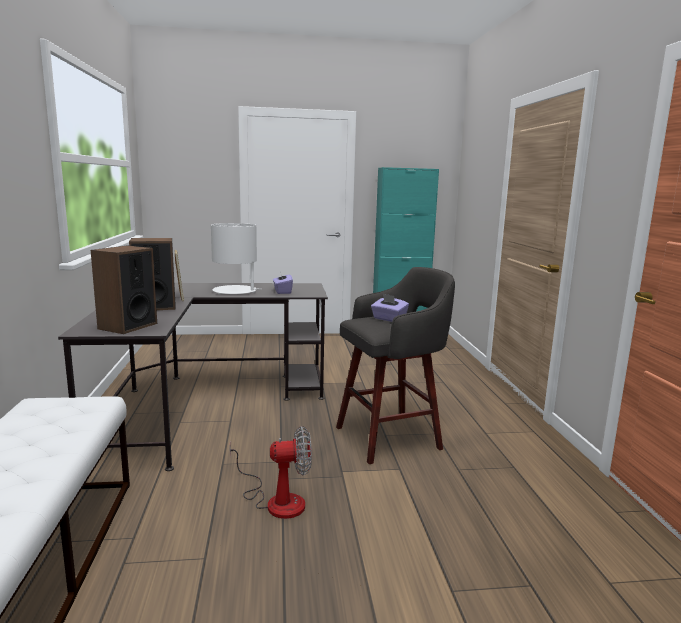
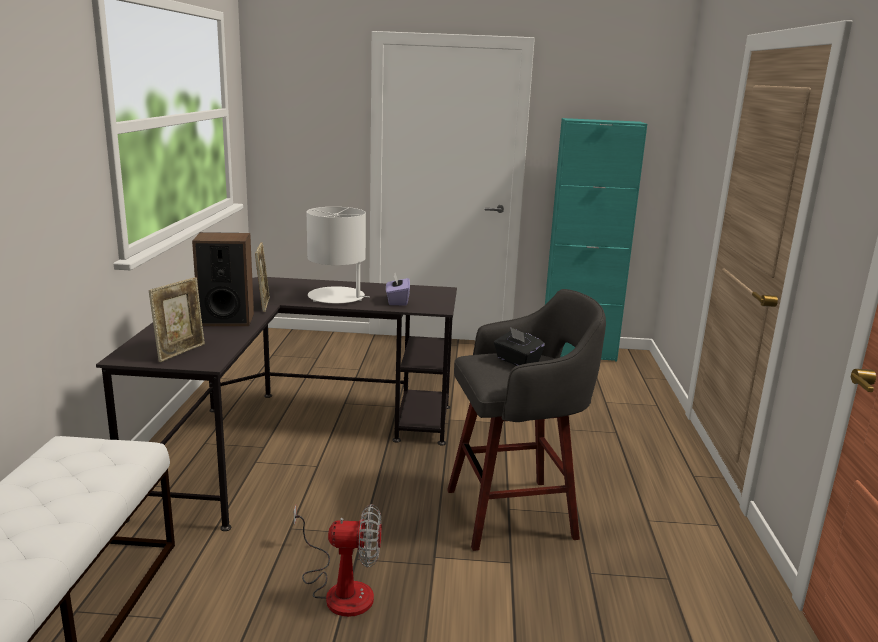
camera: 10 degrees right, 5 degrees up
(127, 326) = (181, 352): speaker -> picture frame
(388, 319) = (517, 361): purple tissue box -> black tissue box

